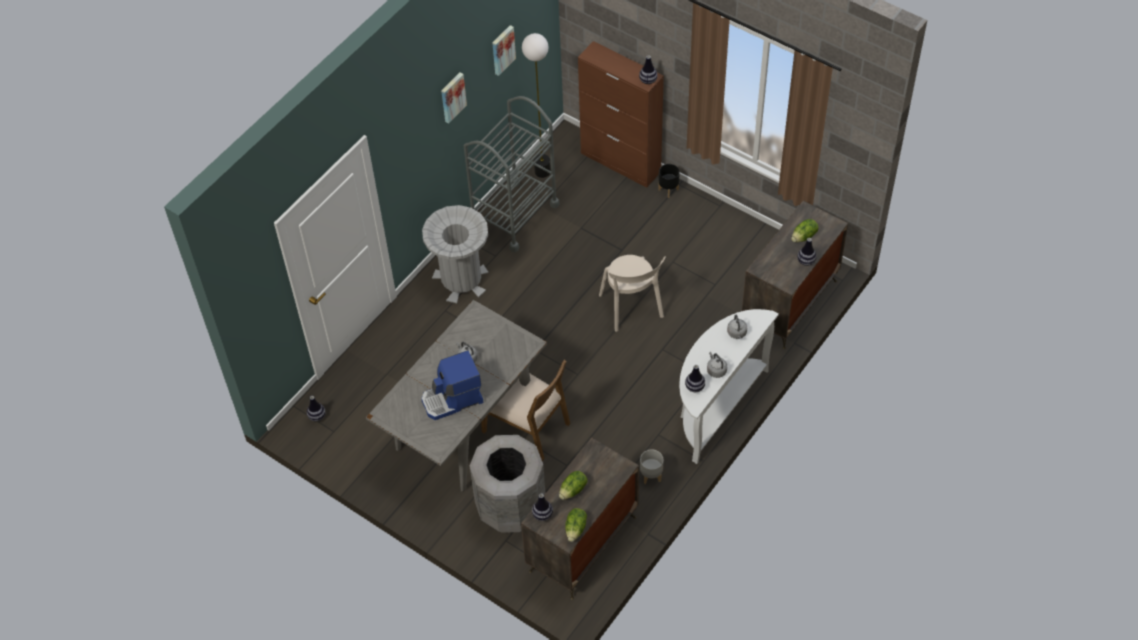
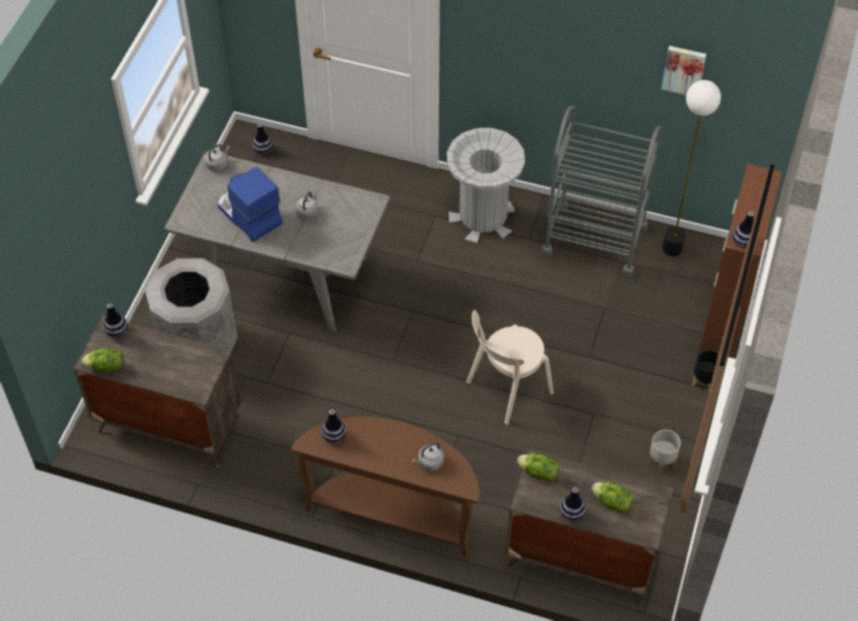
camera: 70 degrees right, 0 degrees up
(452, 97) = (584, 44): picture -> none
(527, 426) = (306, 332): brown chair -> none
(573, 490) = (155, 351): lettuce -> lettuce (538, 473)
(651, 475) = (277, 468): grey planter -> grey planter (662, 461)
(716, 370) = (366, 453): grey kettle -> grey kettle (217, 164)
(716, 407) = (394, 512): white console table -> brown console table

